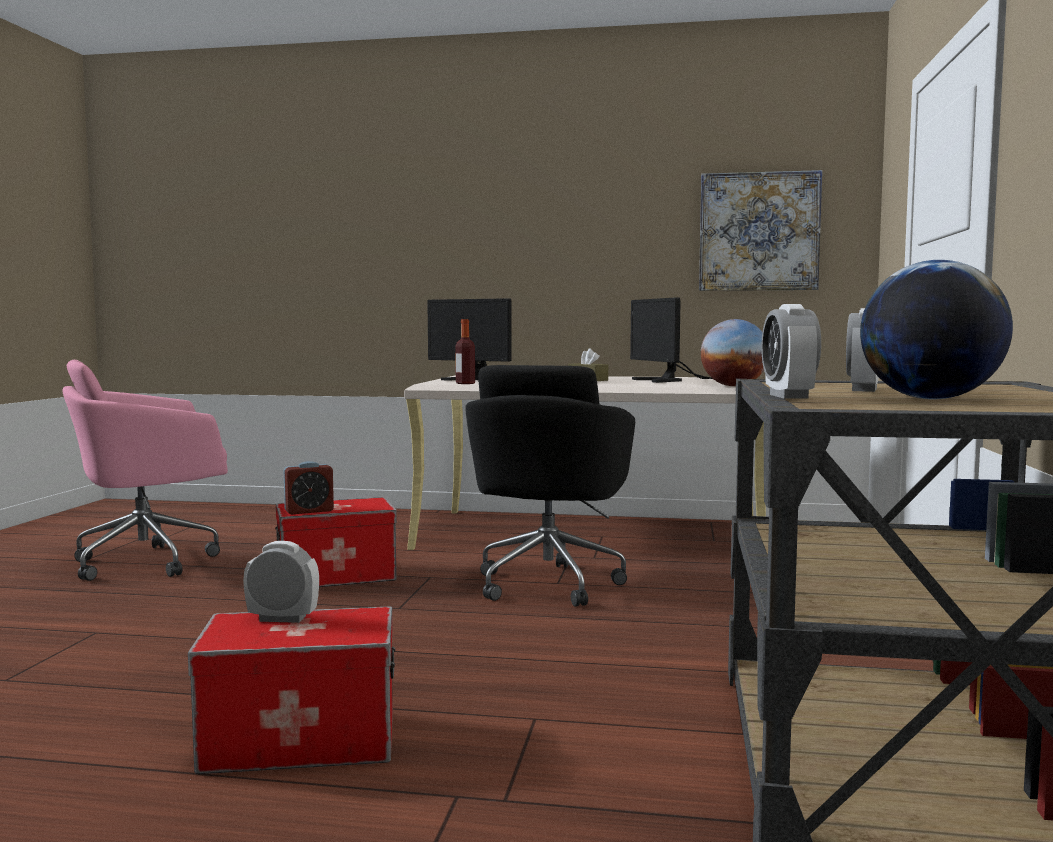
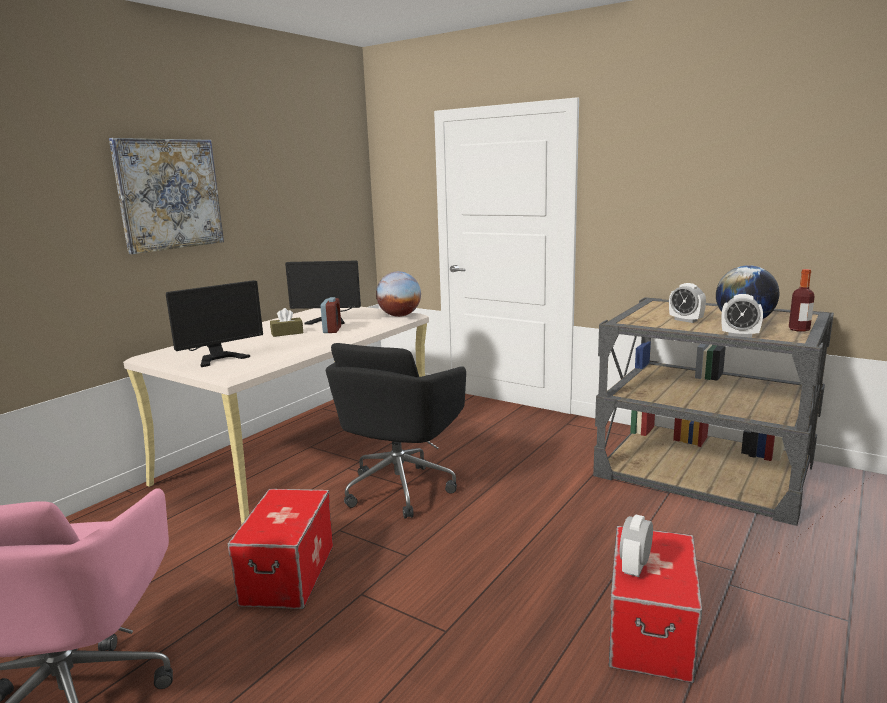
camera: 65 degrees left, 10 degrees up
(309, 511) = (289, 529): alarm clock -> alarm clock (332, 330)
(465, 383) = (257, 364): bottle -> bottle (799, 329)
(549, 583) = (401, 488): black office chair -> black office chair turned 75 degrees clockwise
(759, 232) = (319, 198): picture -> picture (169, 194)

